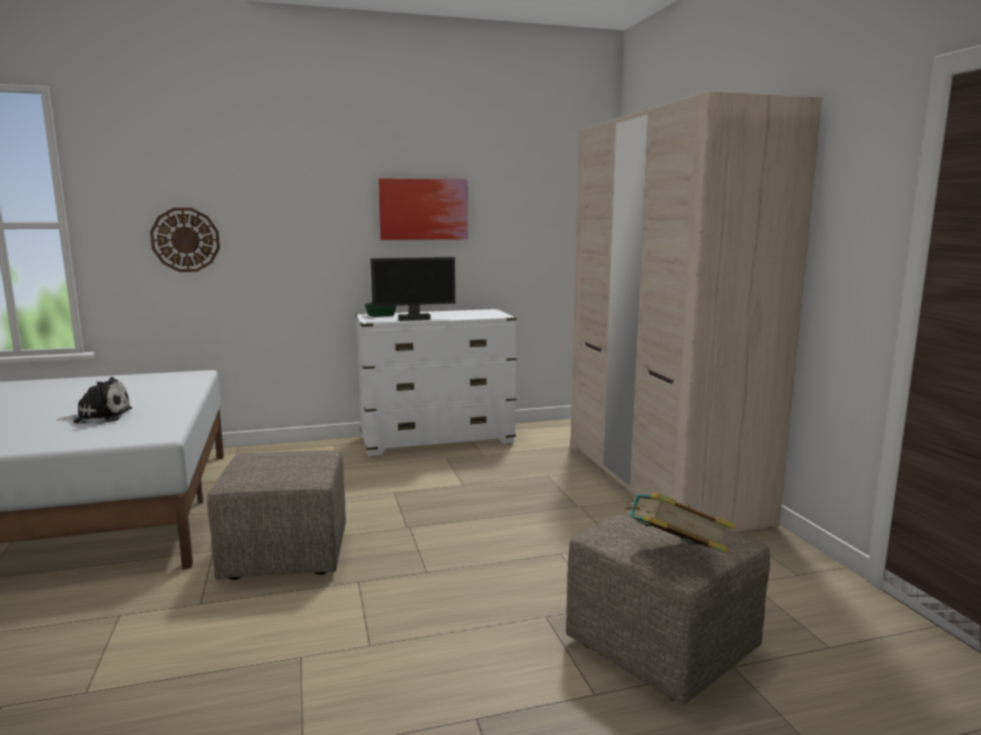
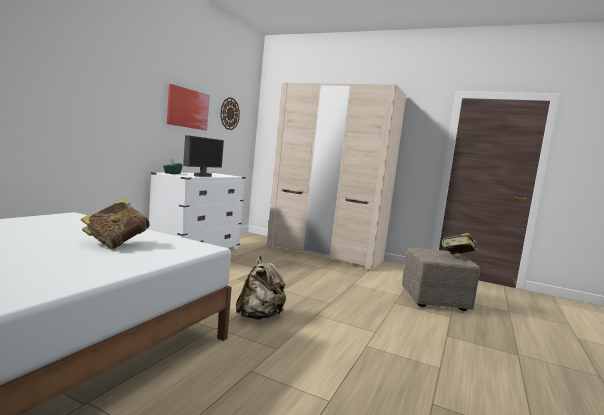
camera: 50 degrees left, 5 degrees down
(99, 417) = (116, 244): plush toy -> book
(185, 240) = (44, 102): wall clock -> wall clock (229, 113)
(288, 555) = (259, 316): beige ottoman -> beige backpack

